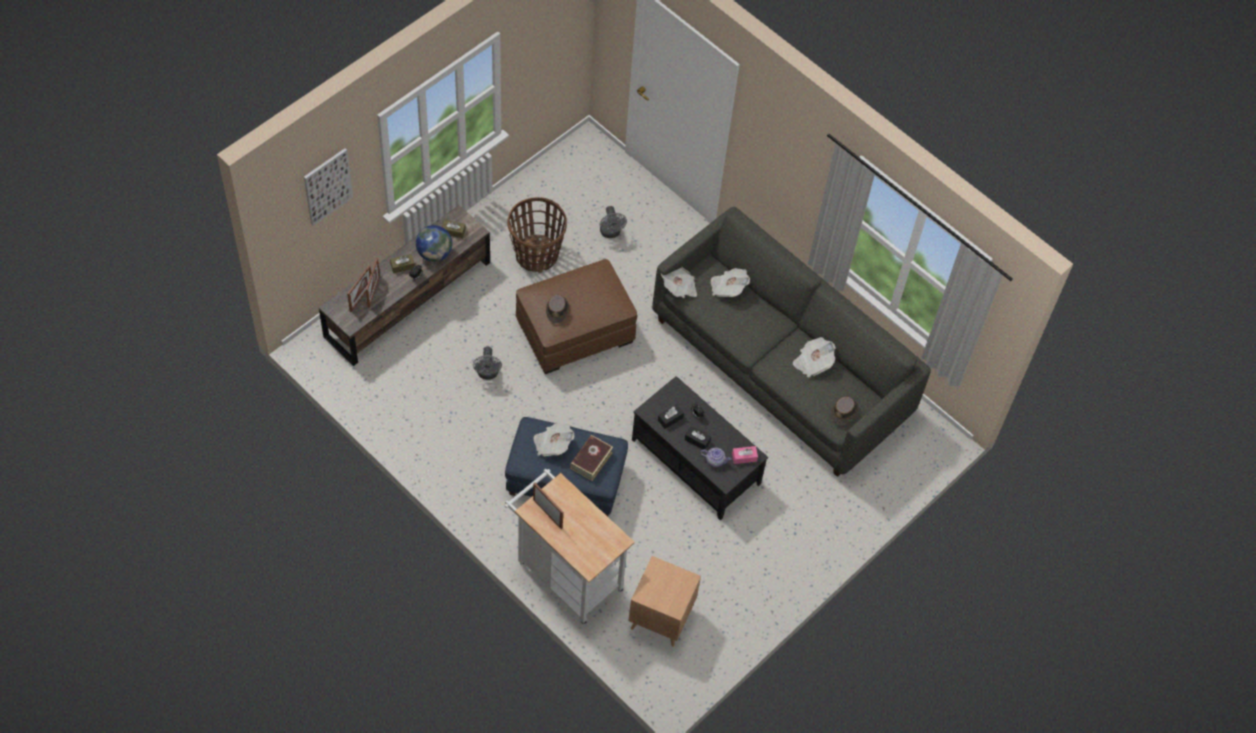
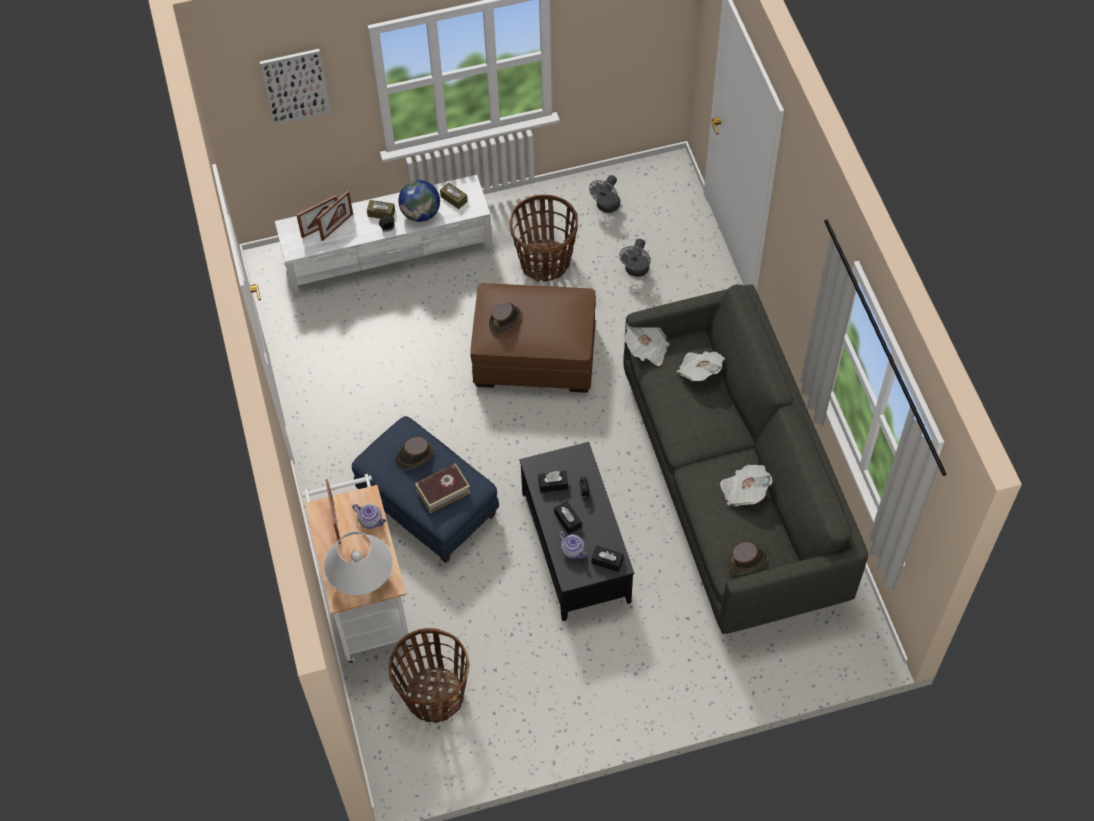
camera: 35 degrees right, 0 degrees up
(409, 299) = (389, 254): brown tv stand -> white tv stand
(488, 374) = (418, 361): grey fan -> grey fan (606, 207)
(552, 444) = (414, 457): newspaper -> brown hat
(574, 501) = (371, 520): none -> teapot
(594, 545) = (361, 576): none -> white table lamp
(661, 618) = (434, 695): brown side table -> basket
(744, 457) = (607, 561): pink tissue box -> black tissue box

